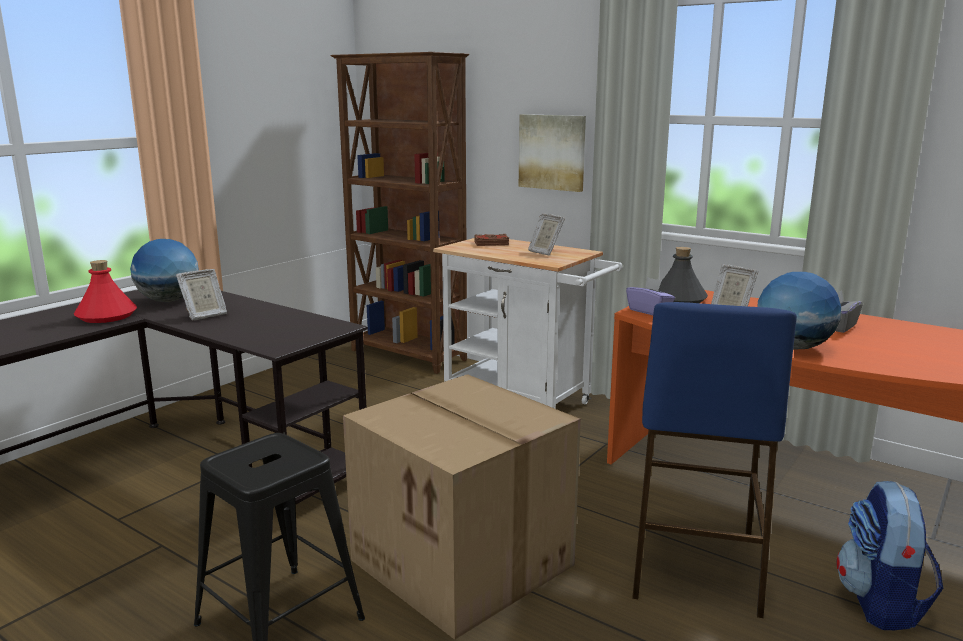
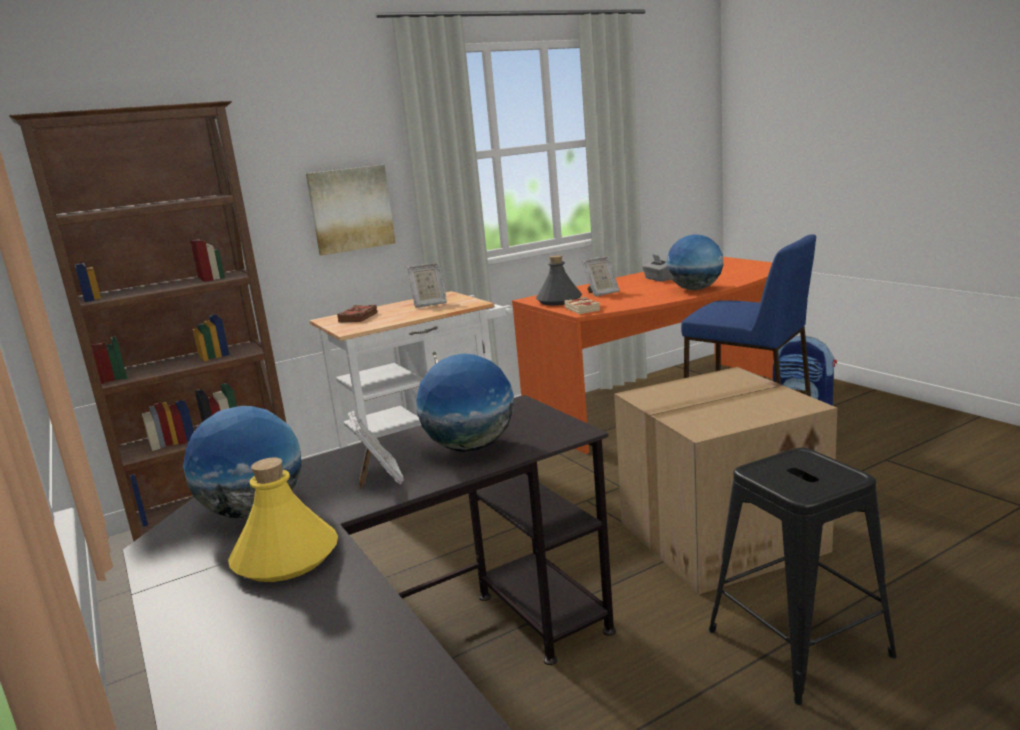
camera: 65 degrees left, 0 degrees up
(107, 316) = (286, 557): red bottle -> yellow bottle
(253, 326) = (470, 447): none -> globe
(649, 311) = (582, 309): purple tissue box -> beige book

